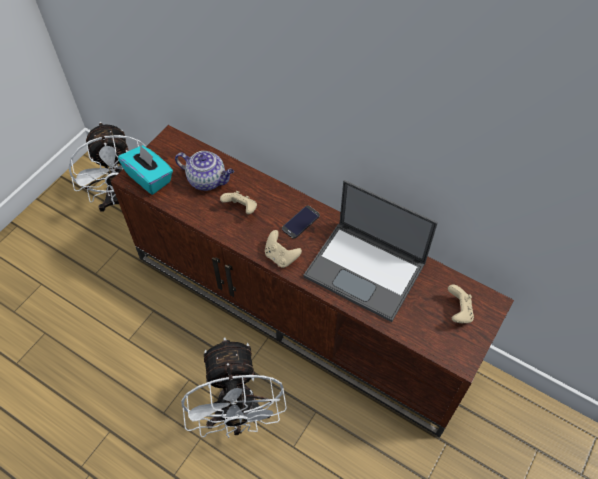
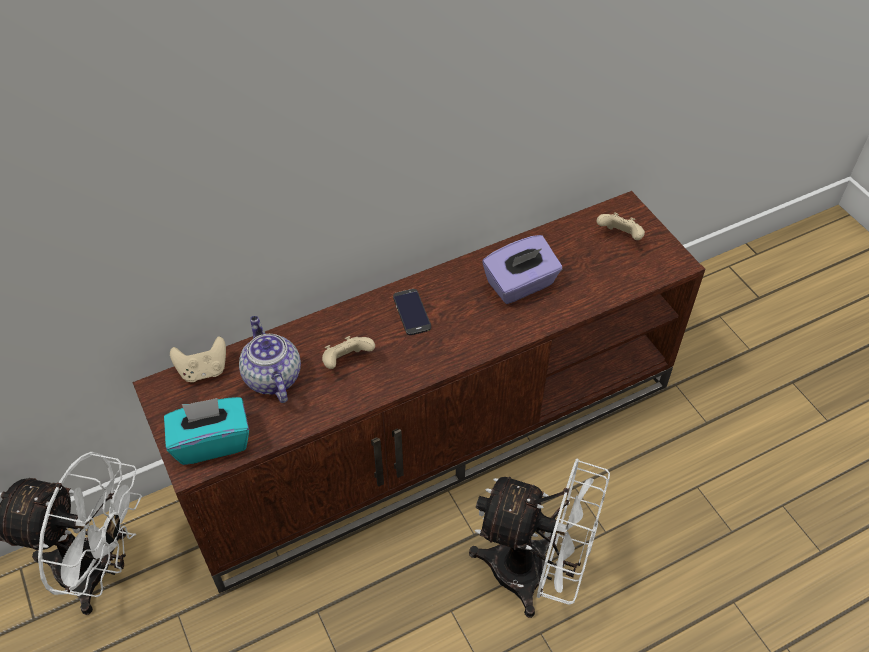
camera: 60 degrees left, 5 degrees down
(208, 180) = (271, 377): teapot -> teapot turned 75 degrees counterclockwise
(281, 257) = (448, 353): beige game controller -> beige game controller (203, 370)
(366, 270) = (520, 285): laptop -> purple tissue box

